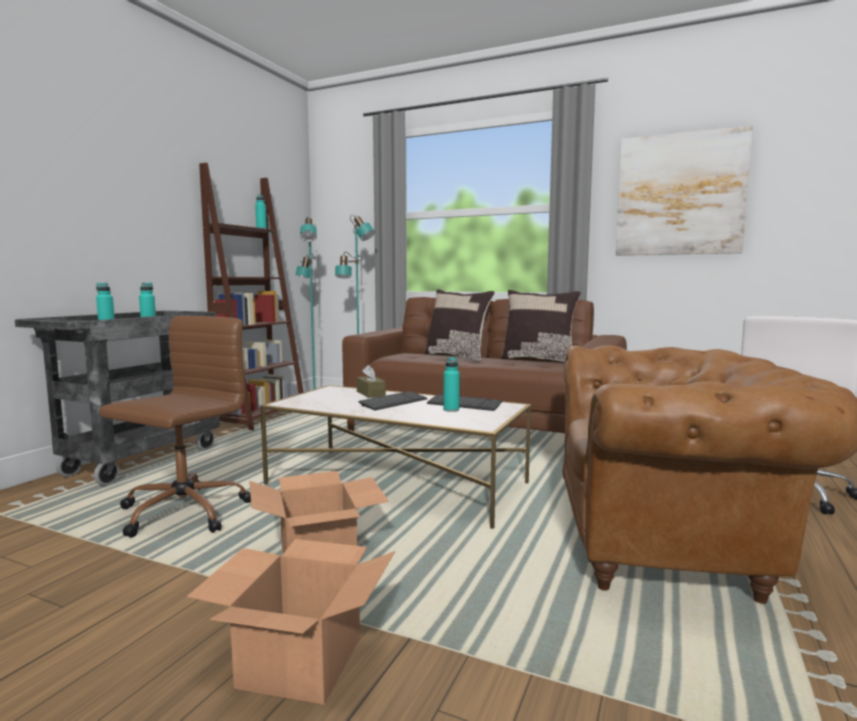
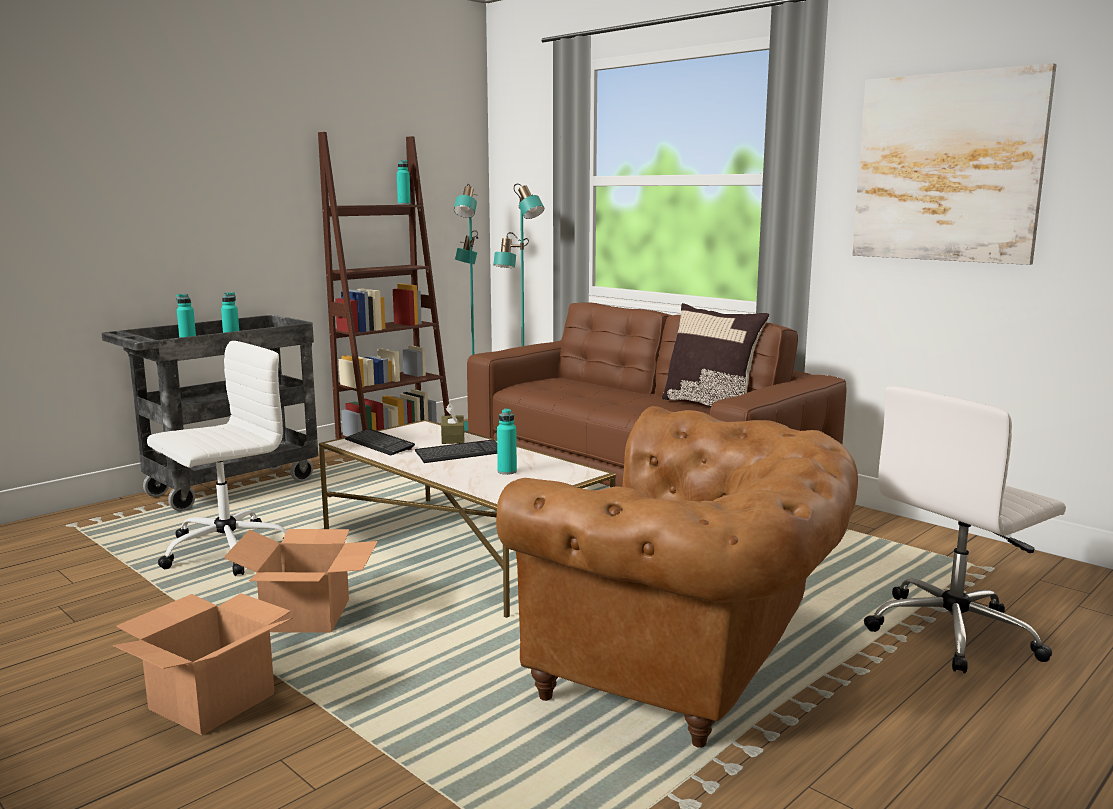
camera: 20 degrees right, 5 degrees up
(182, 513) = (225, 551): brown office chair -> white office chair
(457, 356) = (613, 390): pillow -> none
(464, 404) = (534, 465): keyboard -> keyboard (379, 444)

